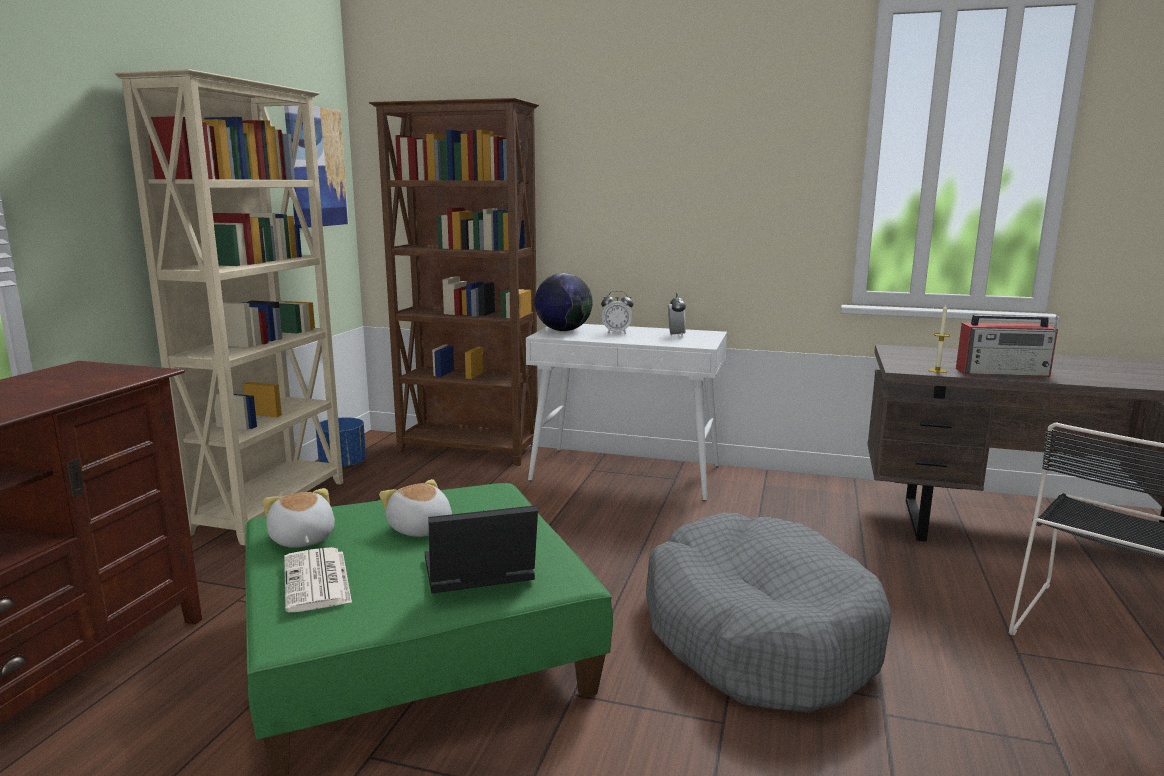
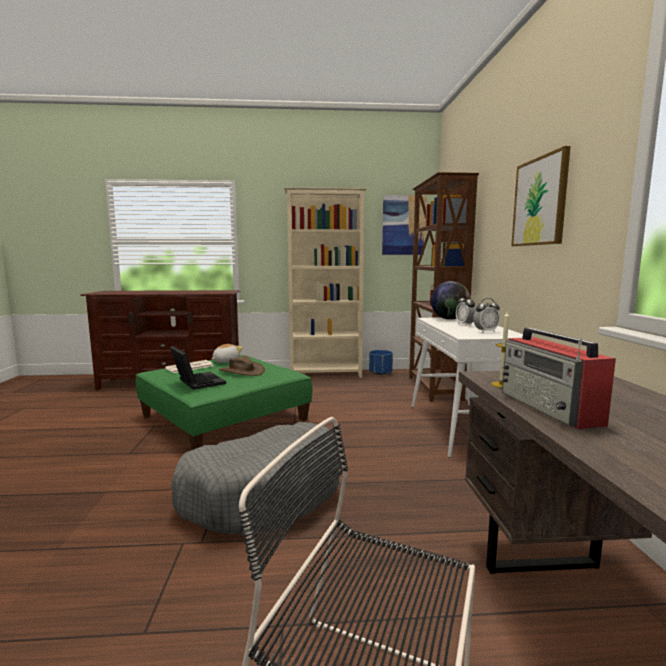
camera: 70 degrees right, 5 degrees down
(420, 529) = (241, 371): plush toy -> brown hat
(708, 171) = (540, 202): none -> picture

